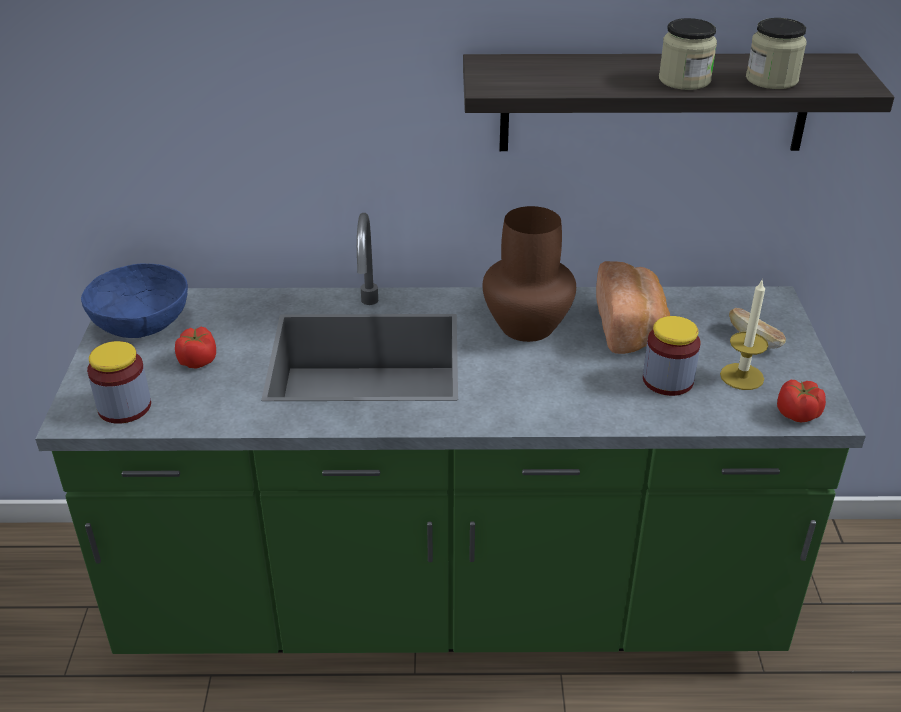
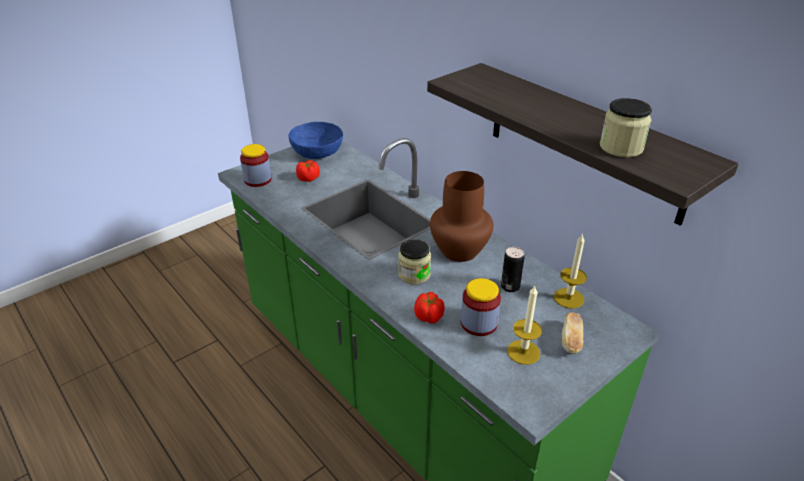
camera: 50 degrees right, 0 degrees up
(631, 328) = (510, 287): bread -> can
(684, 80) = (562, 123): jar -> jar (414, 274)
(690, 304) = (568, 298): none -> candle
(798, 414) = (516, 394): tomato -> tomato (429, 317)

